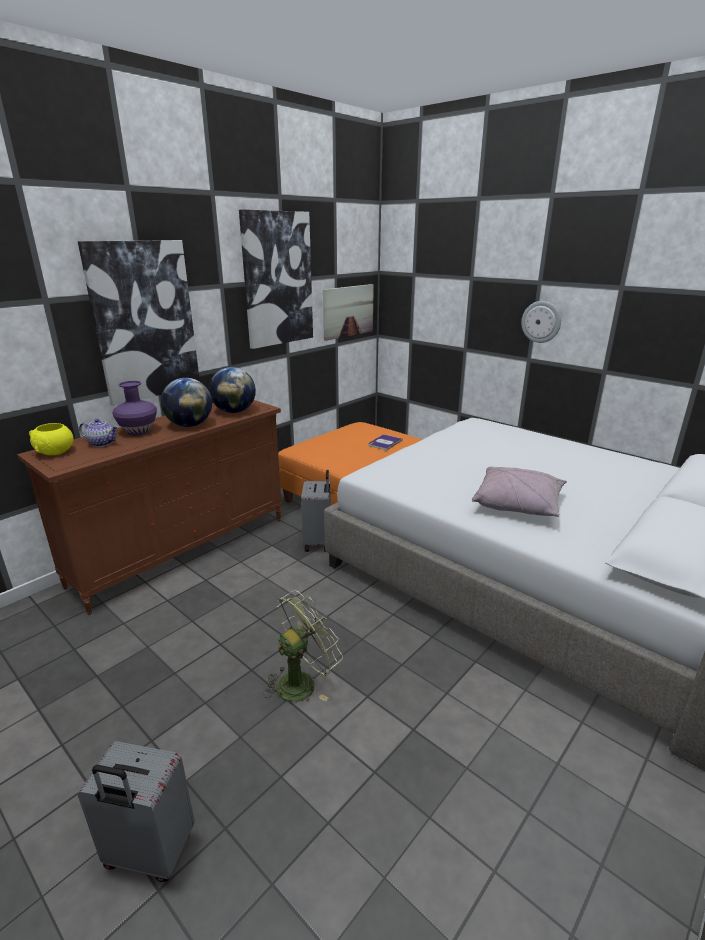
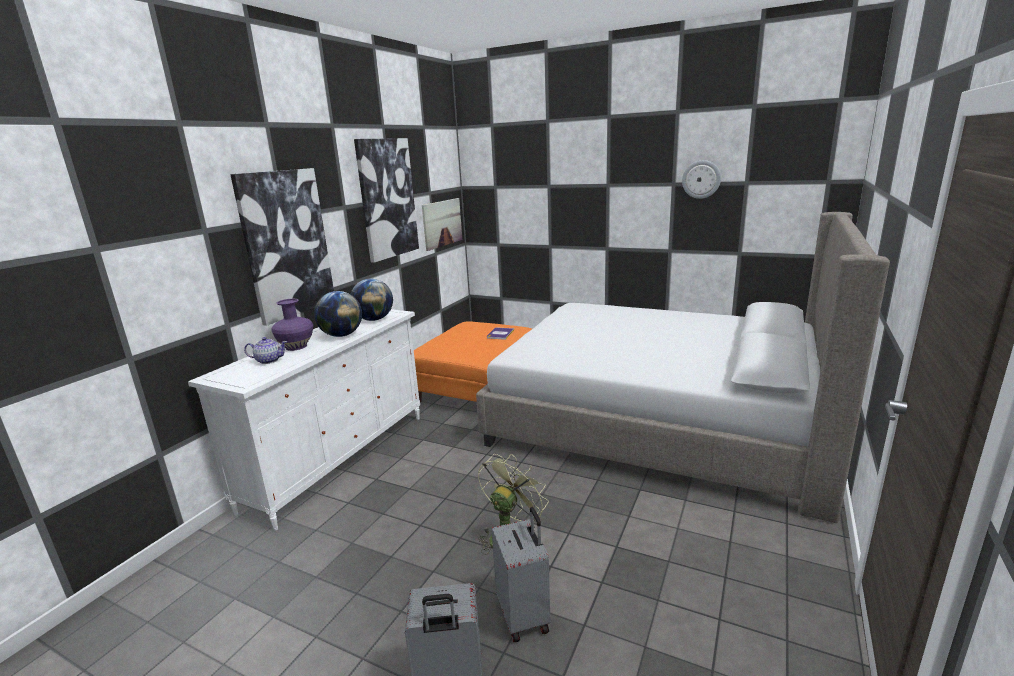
camera: 15 degrees left, 5 degrees down
(56, 452) = (229, 374): yellow bowl -> none
(183, 551) = (339, 460): brown dresser -> white dresser
(319, 542) = (465, 429): grey suitcase -> grey suitcase (524, 615)
(518, 504) = (643, 357): purple pillow -> none
(541, 322) = (613, 216): wall clock -> wall clock (701, 179)

